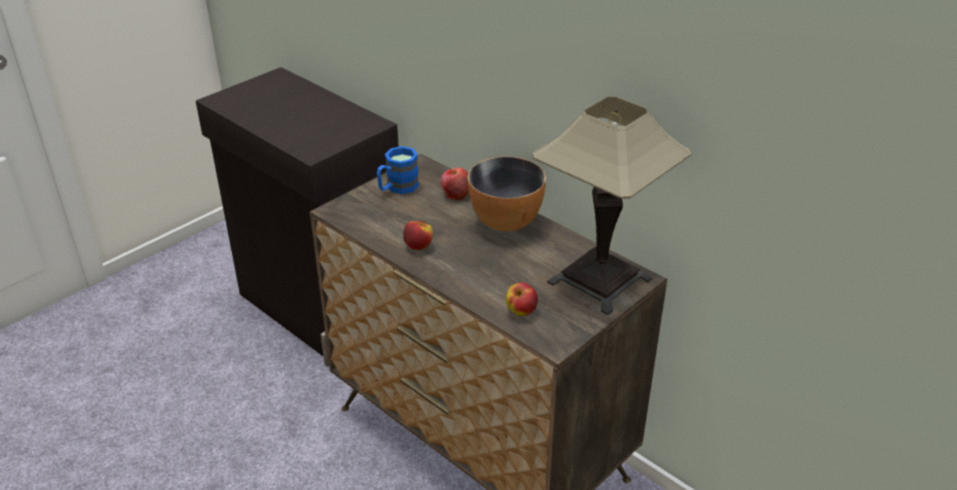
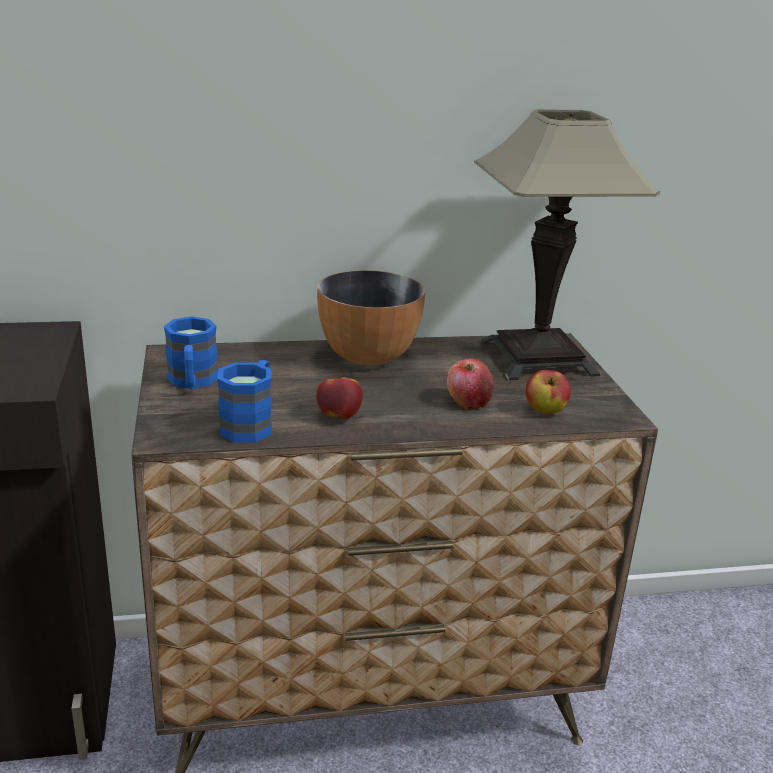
camera: 55 degrees left, 10 degrees down
(377, 225) = (251, 423): none -> blue mug
(455, 194) = (268, 359): apple -> apple (468, 402)

